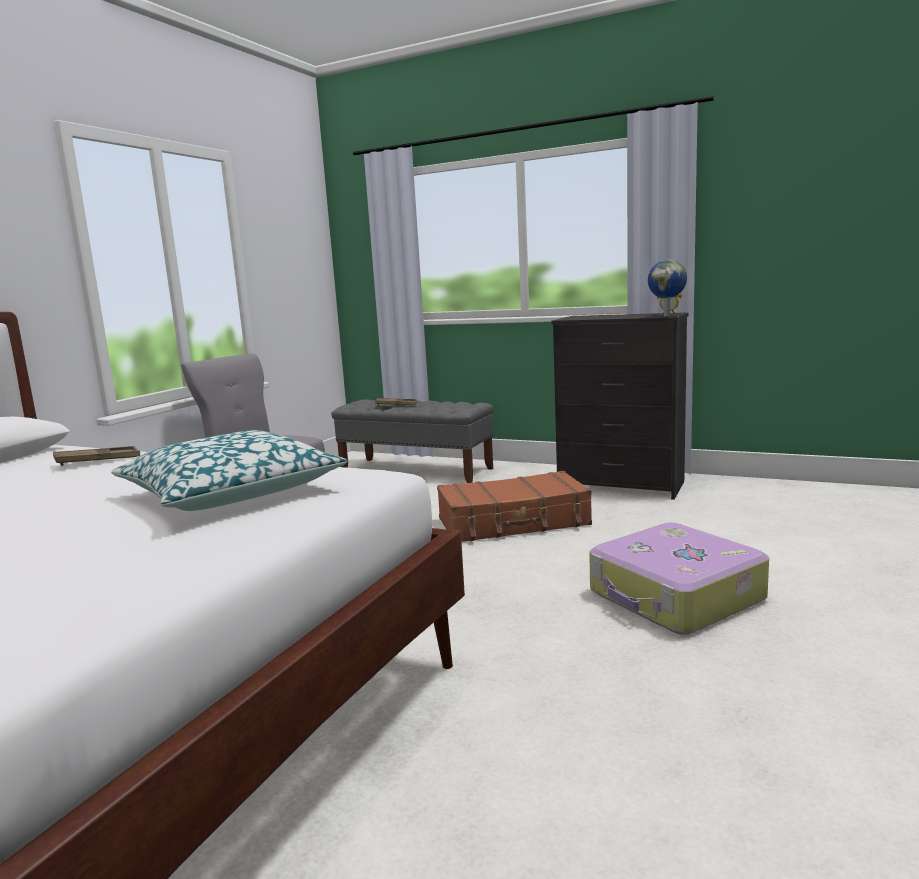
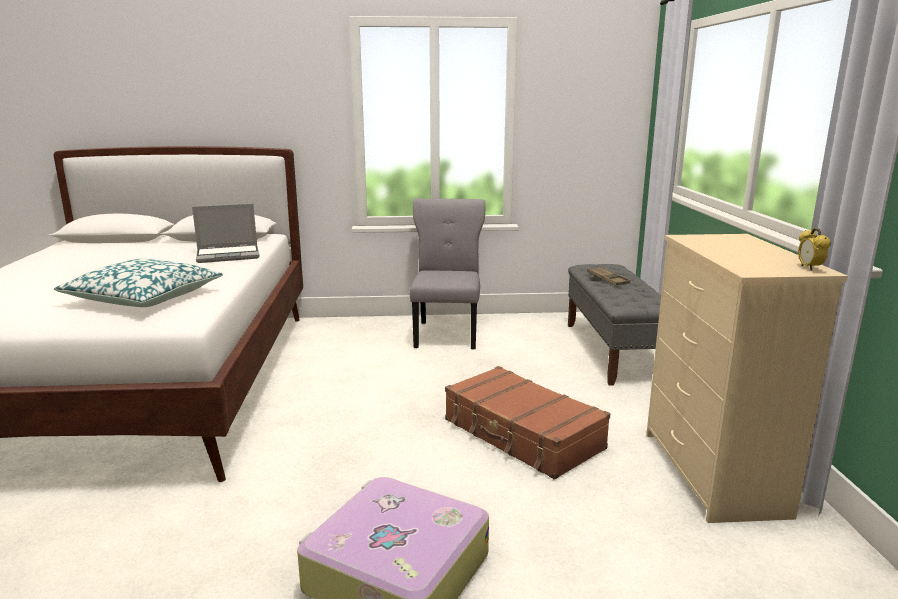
camera: 60 degrees right, 5 degrees up
(98, 461) = (229, 255): brown tray -> laptop
(622, 486) = (712, 473): black dresser -> beige dresser
(667, 316) = (755, 271): globe -> none

